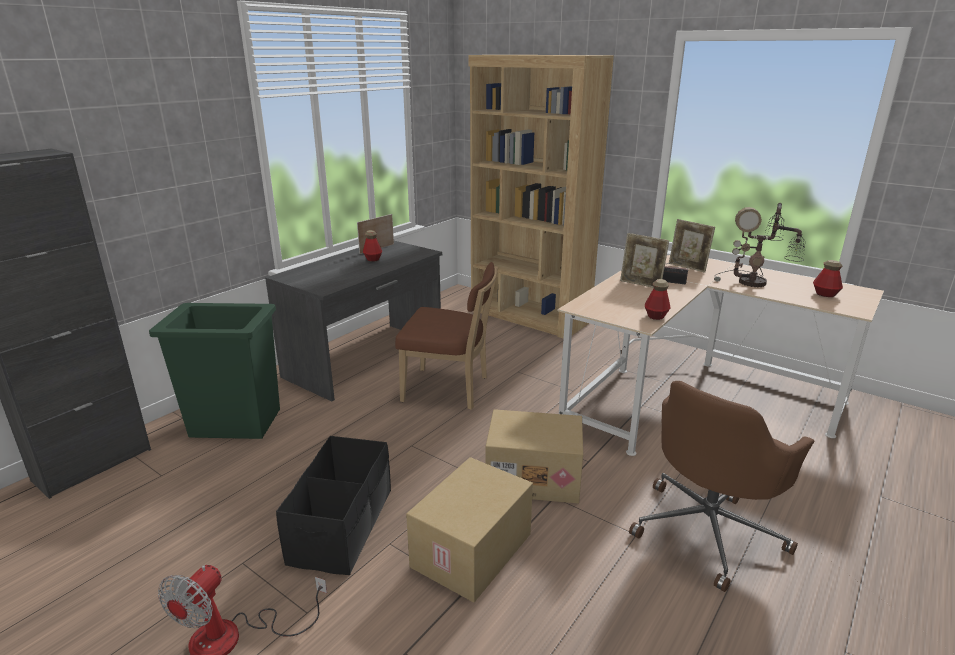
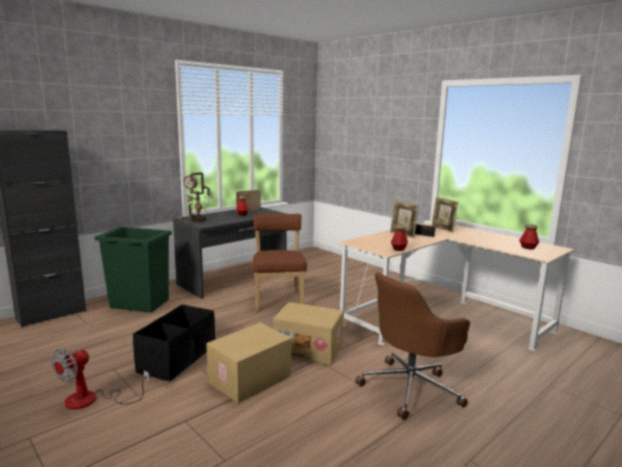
camera: 10 degrees right, 10 degrees down
(450, 390) = (278, 300): brown chair -> brown chair turned 120 degrees counterclockwise
(529, 316) = (352, 266): brown bookcase -> none
(754, 283) = (482, 239): table lamp -> table lamp (199, 220)

